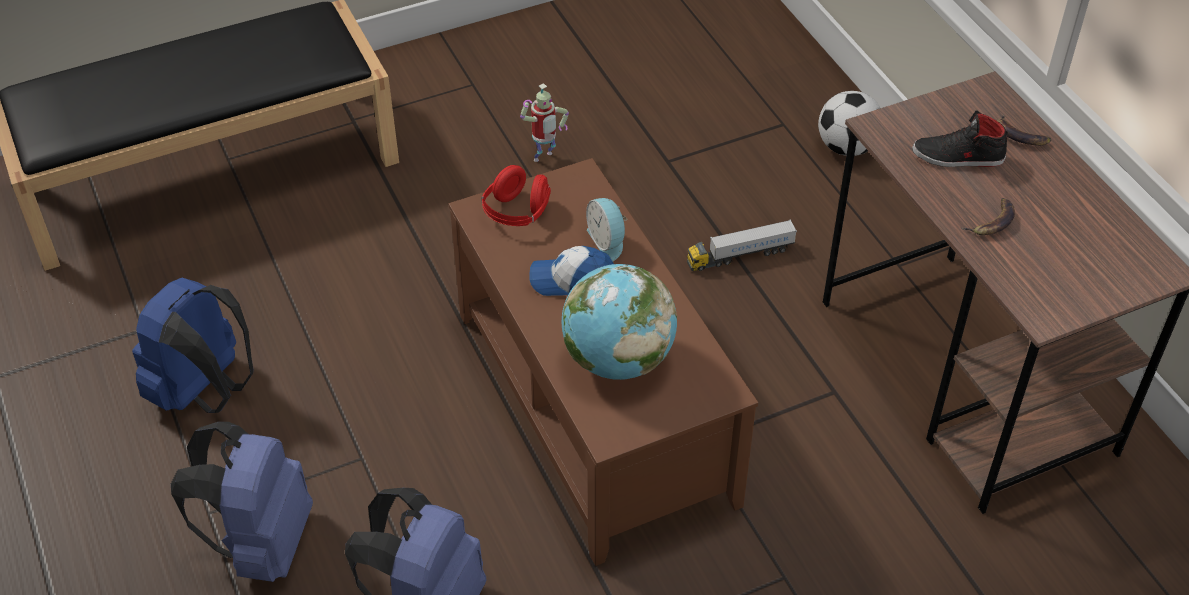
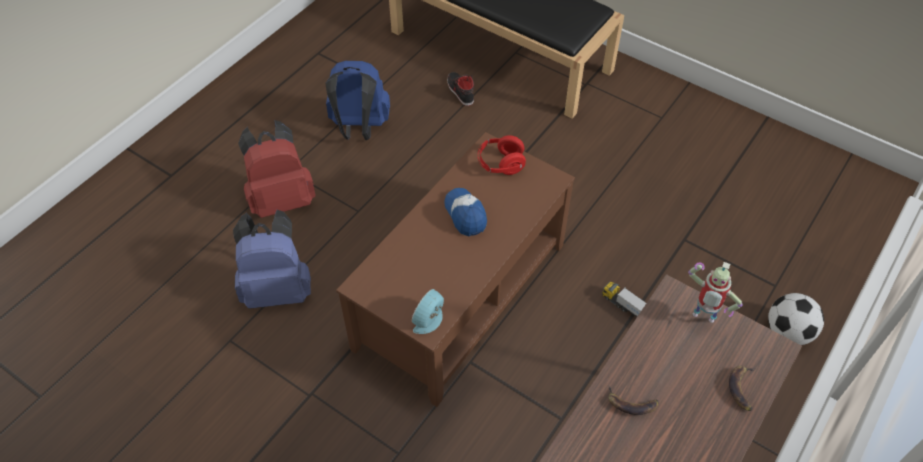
camera: 60 degrees right, 5 degrees up
(261, 543) = (282, 199): blue backpack -> red backpack
(544, 158) = (632, 179): toy robot -> toy robot (701, 319)
(608, 241) = (510, 216): alarm clock -> alarm clock (430, 321)
(618, 359) = (419, 264): globe -> none
(958, 157) = (683, 356): black shoe -> black shoe (460, 91)

